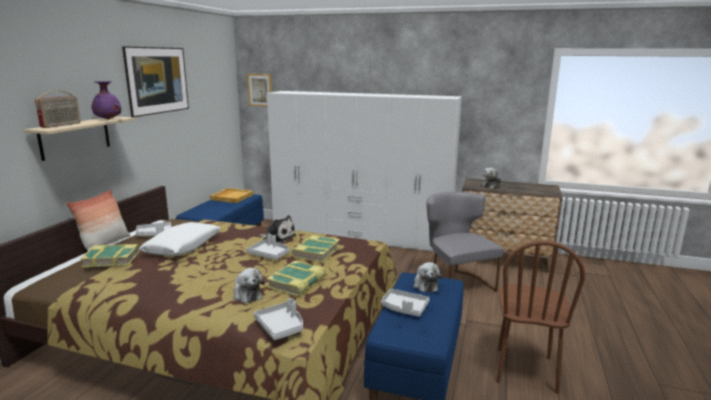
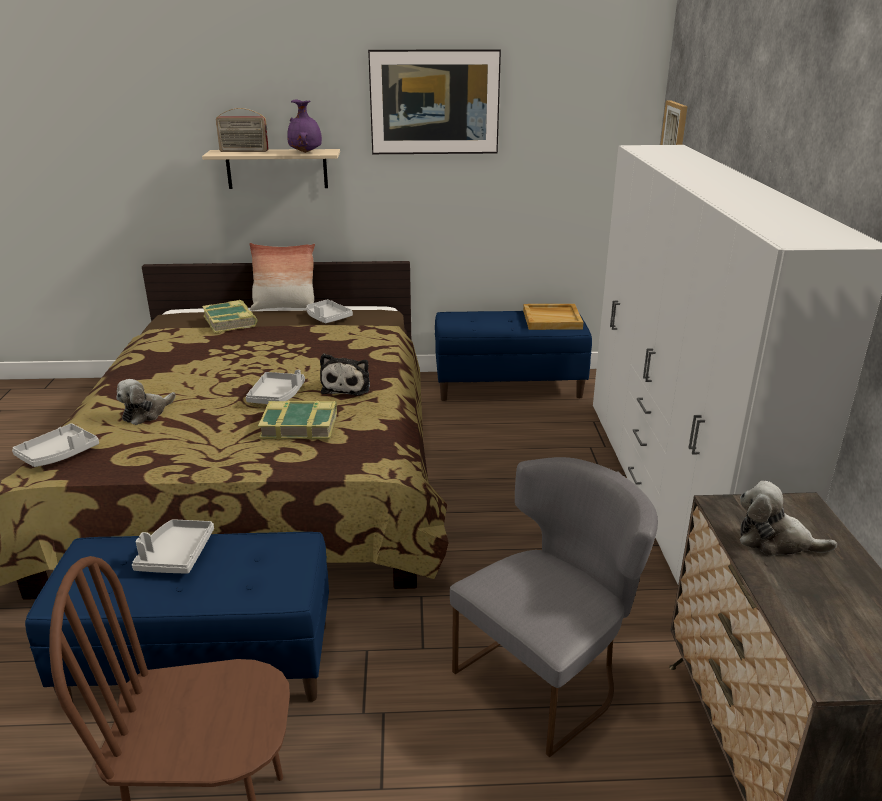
camera: 70 degrees right, 10 degrees up
(183, 246) = (283, 341): white pillow -> none
(297, 283) = (184, 436): book -> none
(425, 285) = (271, 565): plush toy -> none

